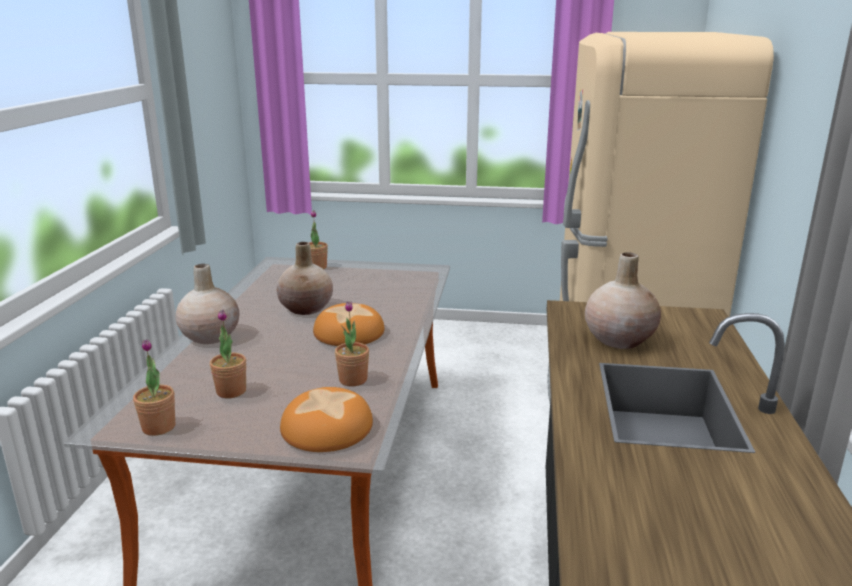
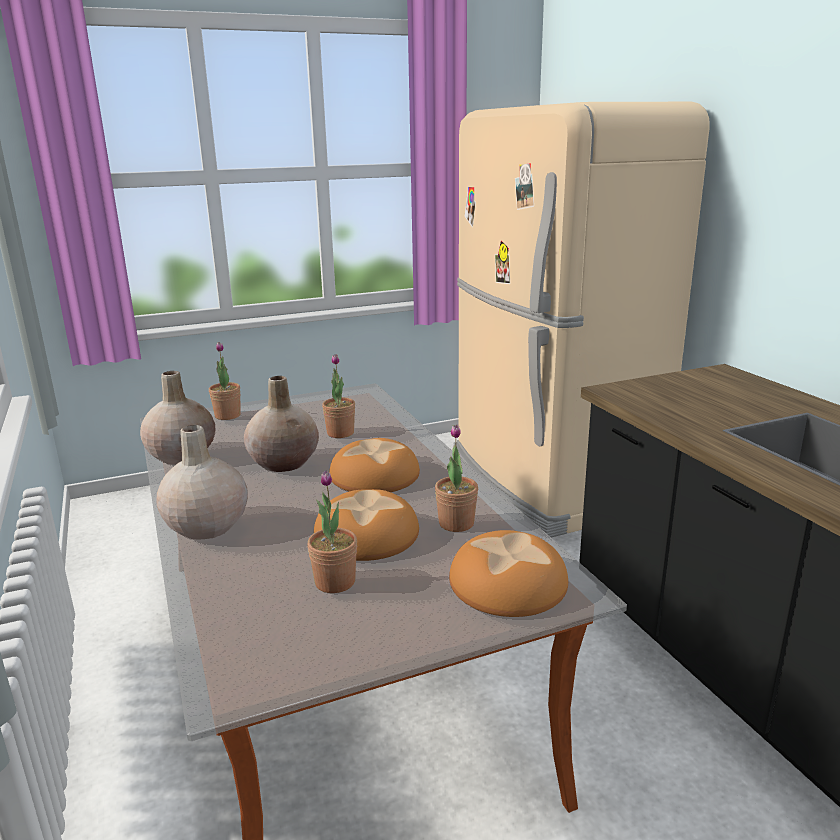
camera: 30 degrees left, 0 degrees up
(159, 427) = (305, 659): potted plant -> potted plant (340, 433)
(288, 369) = (365, 534): none -> bread
(619, 339) = (700, 406): beige vase -> beige vase (182, 456)

